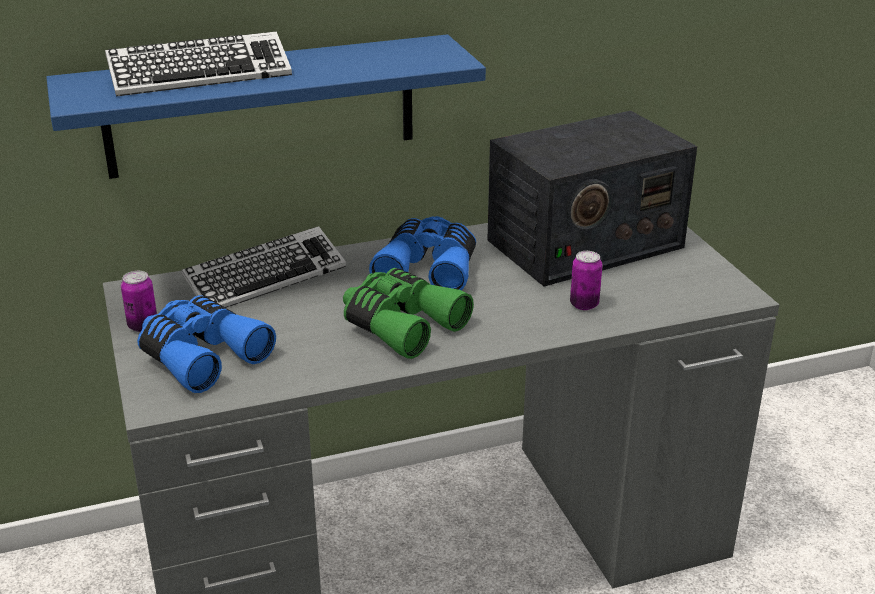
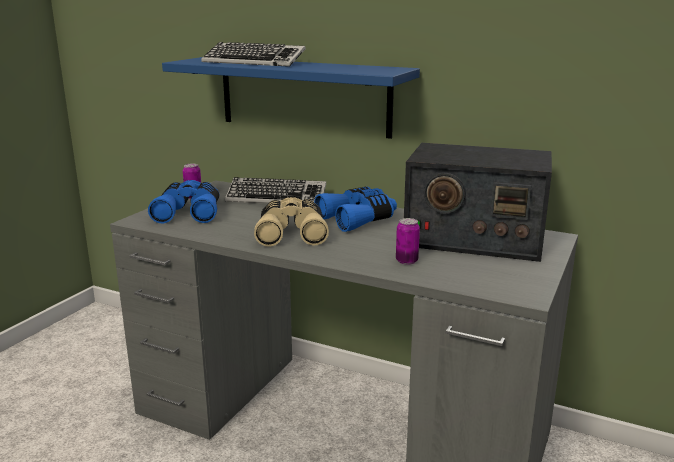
camera: 45 degrees right, 10 degrees down
(401, 324) = (291, 233): green binoculars -> beige binoculars

